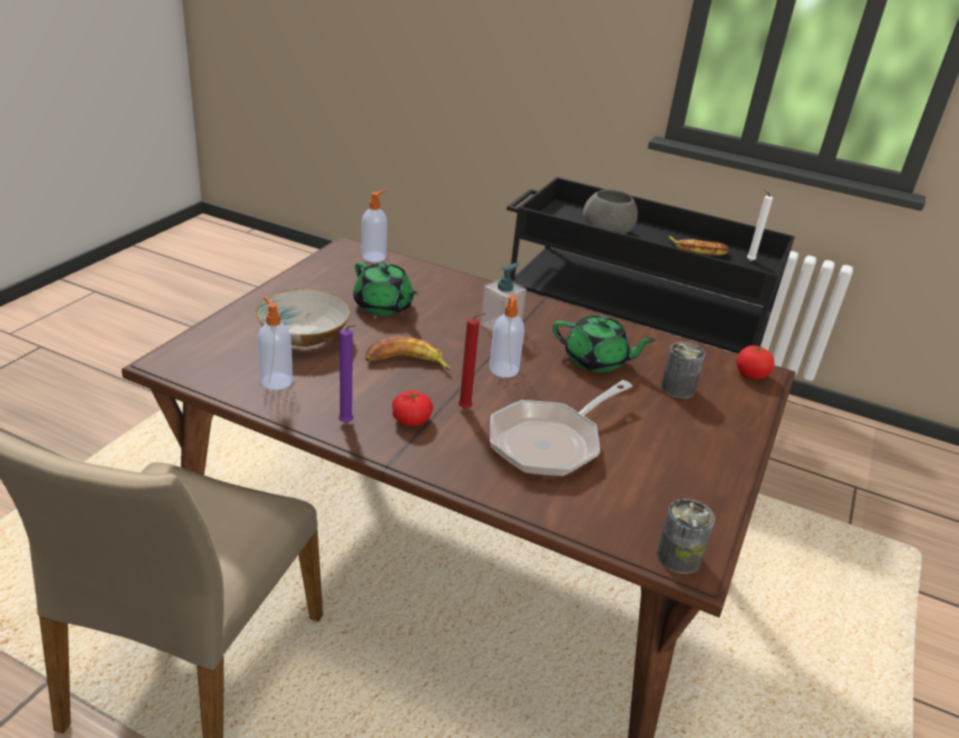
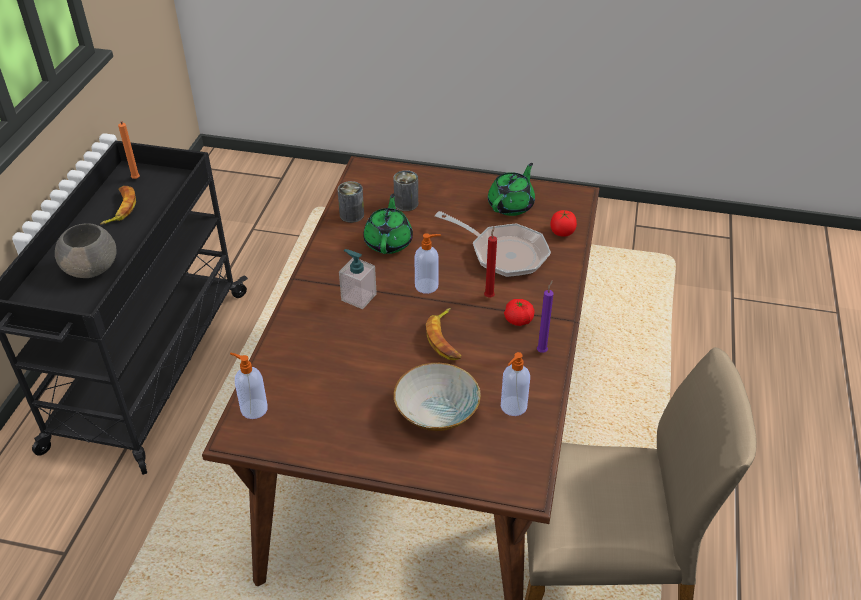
camera: 100 degrees left, 10 degrees up
(383, 307) = (359, 374): green teapot -> green teapot (511, 205)
(678, 557) = (576, 200): can -> can (351, 215)
(748, 261) = (136, 180): white candle -> orange candle
(751, 375) = (369, 173): tomato -> tomato (562, 232)

